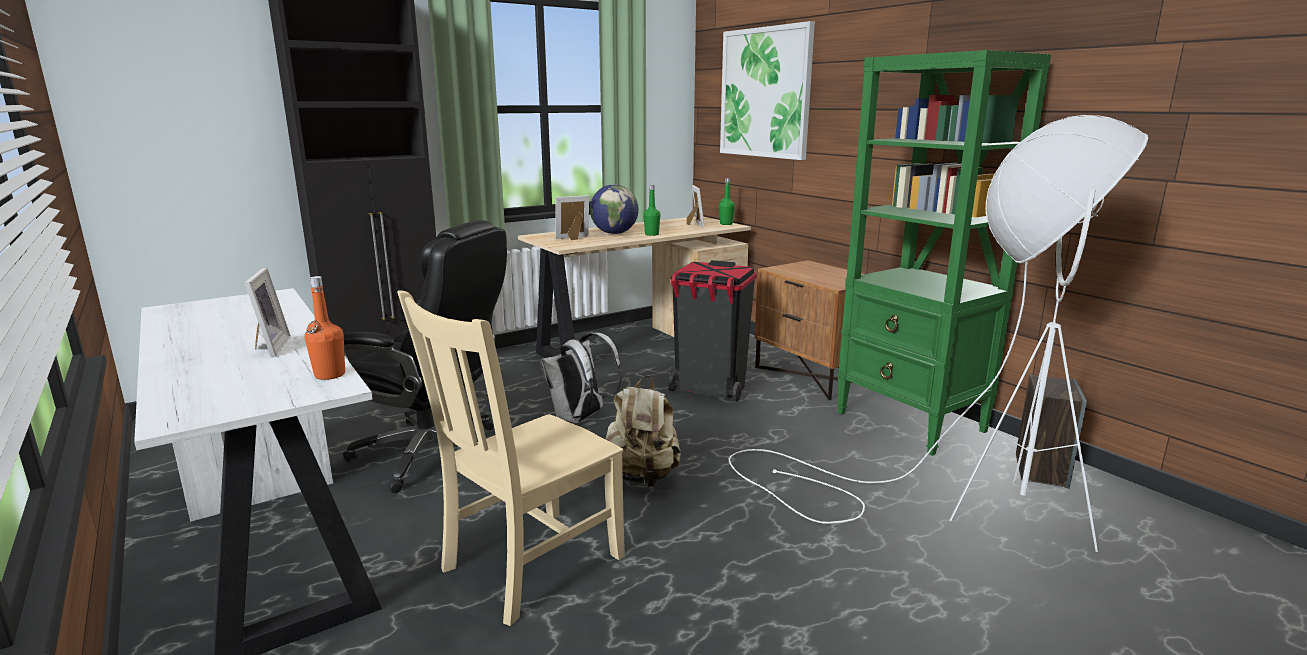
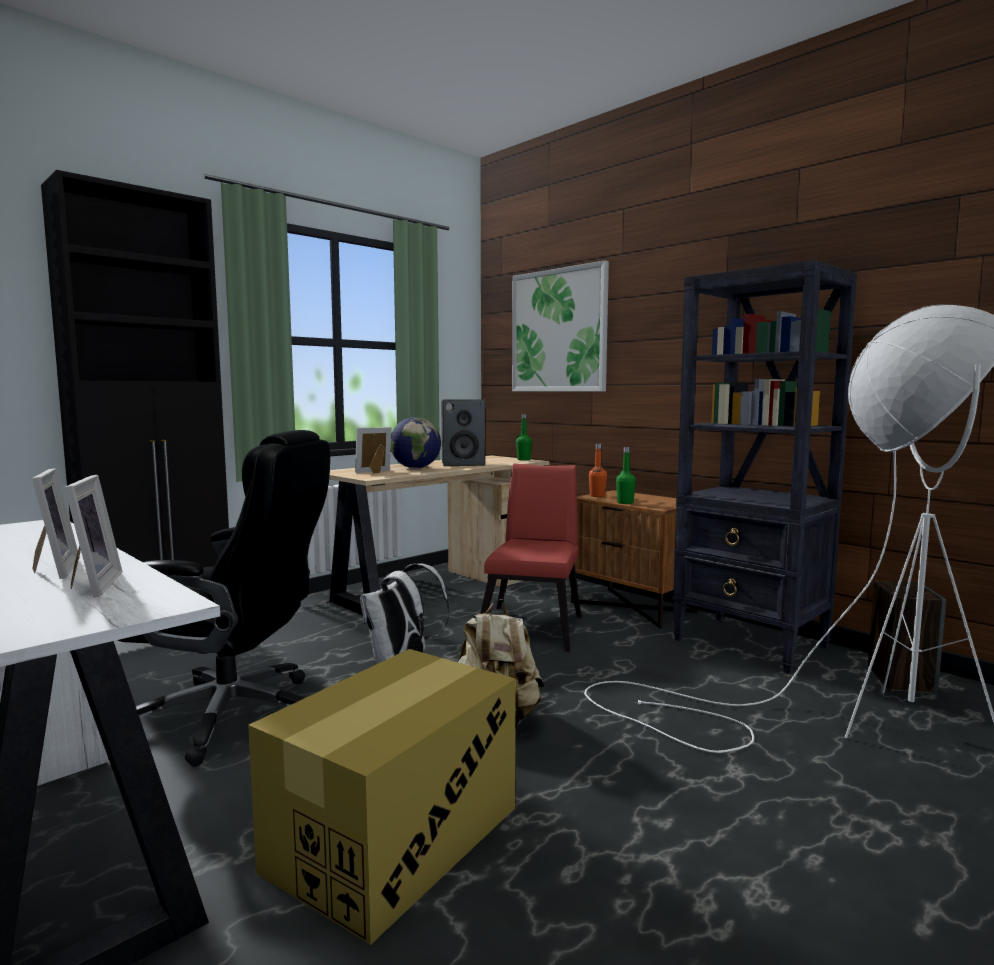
camera: 10 degrees left, 10 degrees down
(330, 375) = (152, 592): orange bottle -> orange bottle (597, 496)
(528, 565) = (394, 838): beige chair -> cardboard box
(651, 234) = (455, 468): green bottle -> green bottle (625, 503)
(662, 229) = (463, 464): none -> speaker
(694, 225) = (492, 461): picture frame -> picture frame (89, 586)
(710, 389) = (534, 626): black trash can -> red chair
(911, 422) = (751, 644): green bookcase -> black bookcase

